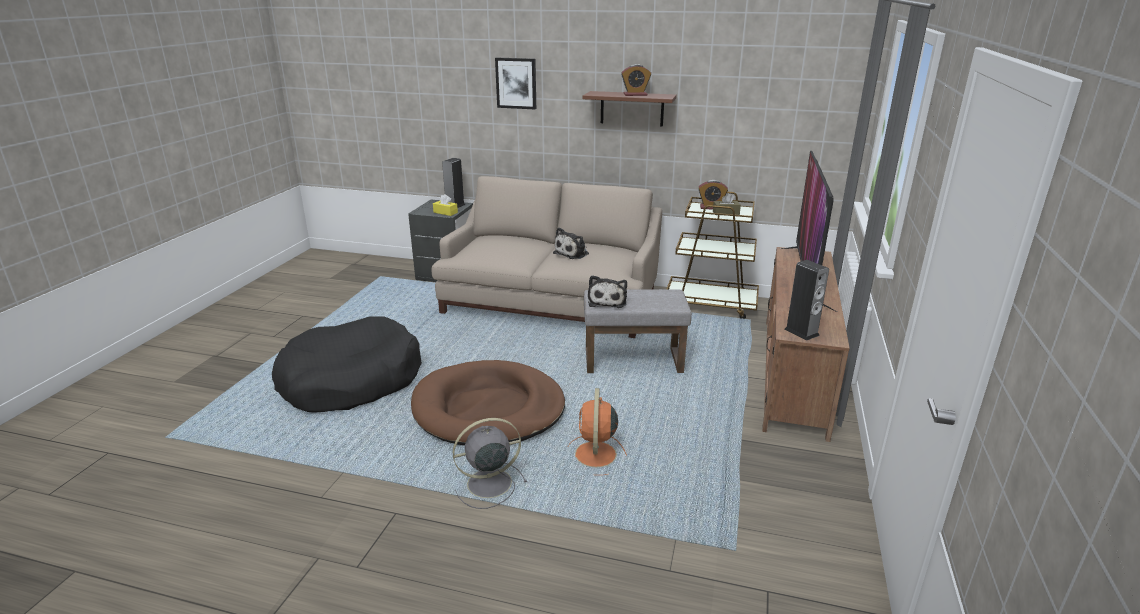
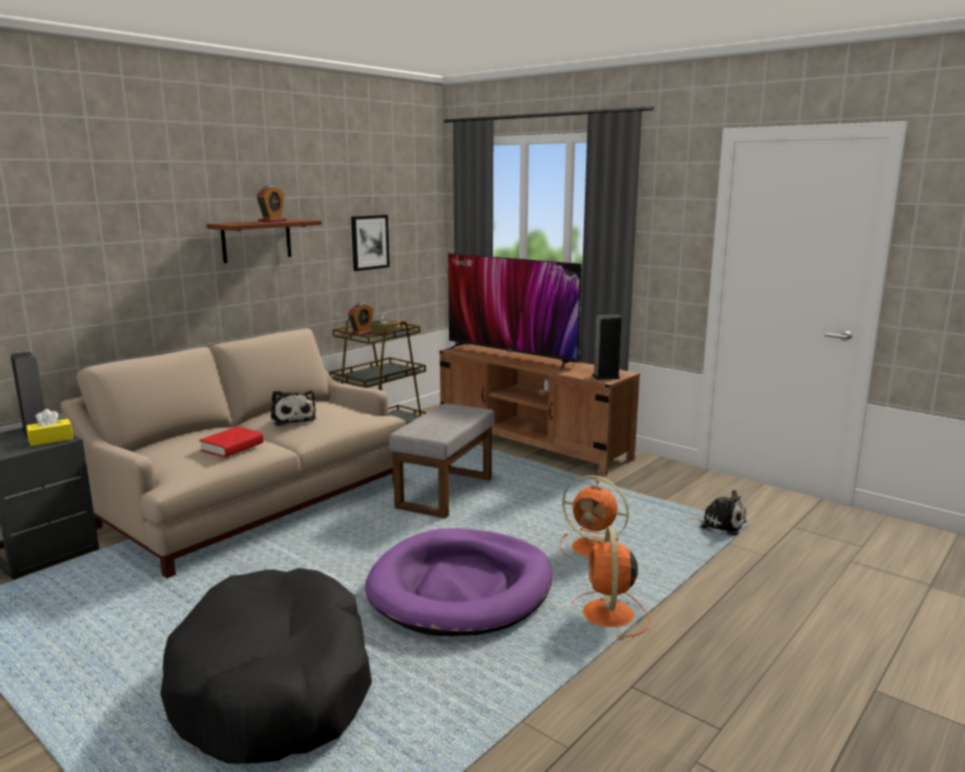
camera: 65 degrees left, 10 degrees down
(487, 484) = (608, 615): grey fan -> orange fan
(488, 409) = (461, 588): brown dog bed -> purple dog bed
(504, 253) = (232, 447): none -> red book
(516, 83) = (102, 222): picture -> picture (369, 242)
(607, 301) = (433, 430): plush toy -> plush toy (720, 524)

